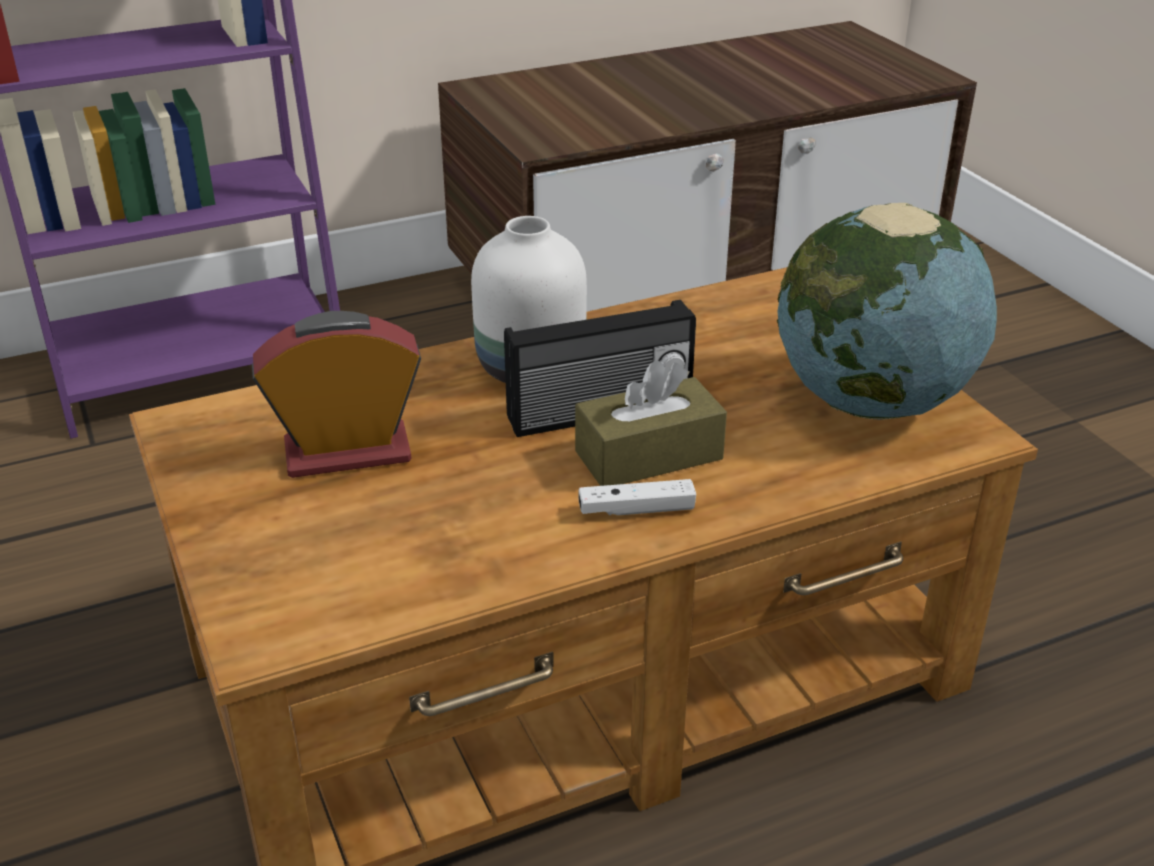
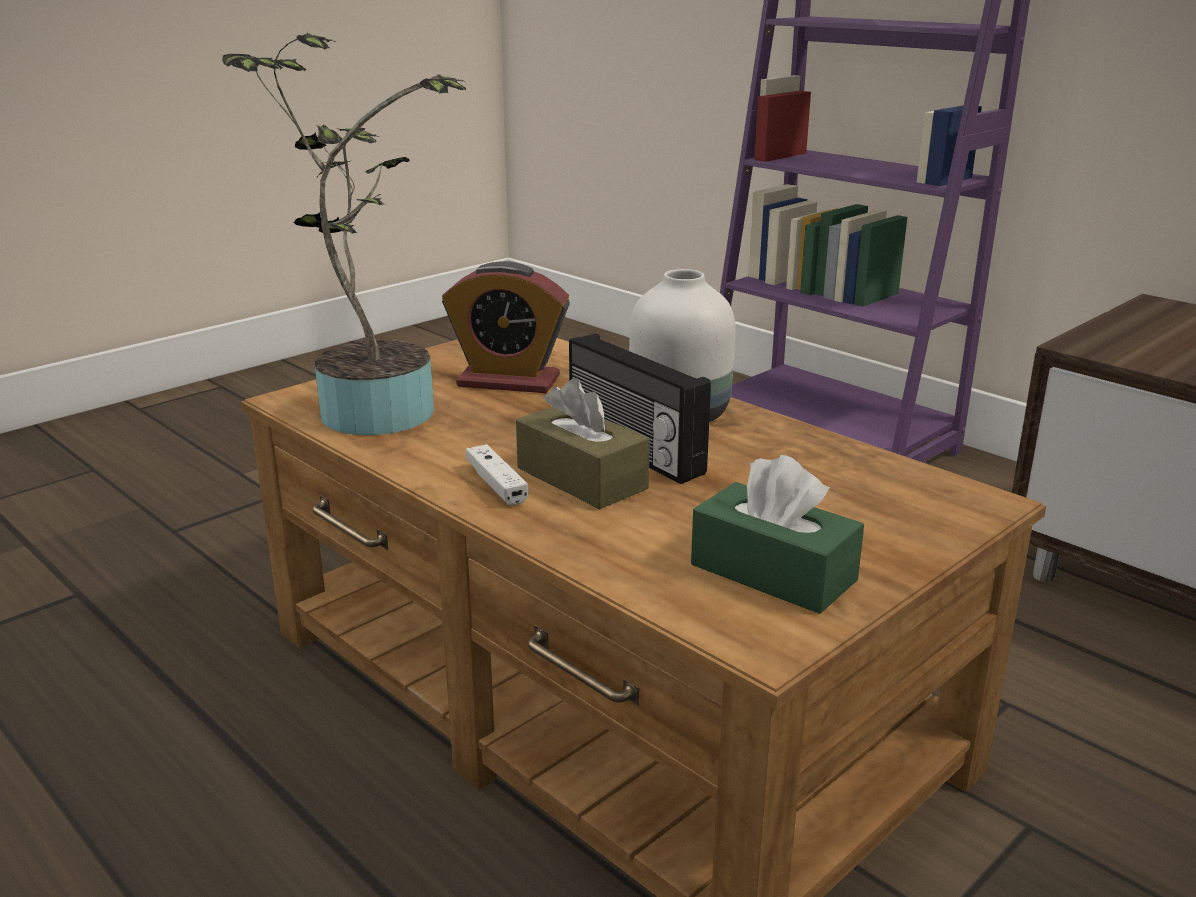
camera: 70 degrees right, 10 degrees down
(347, 452) = (508, 381): alarm clock -> alarm clock turned 135 degrees clockwise
(352, 568) = (373, 408): none -> potted plant
(871, 402) = (773, 572): globe -> green tissue box

